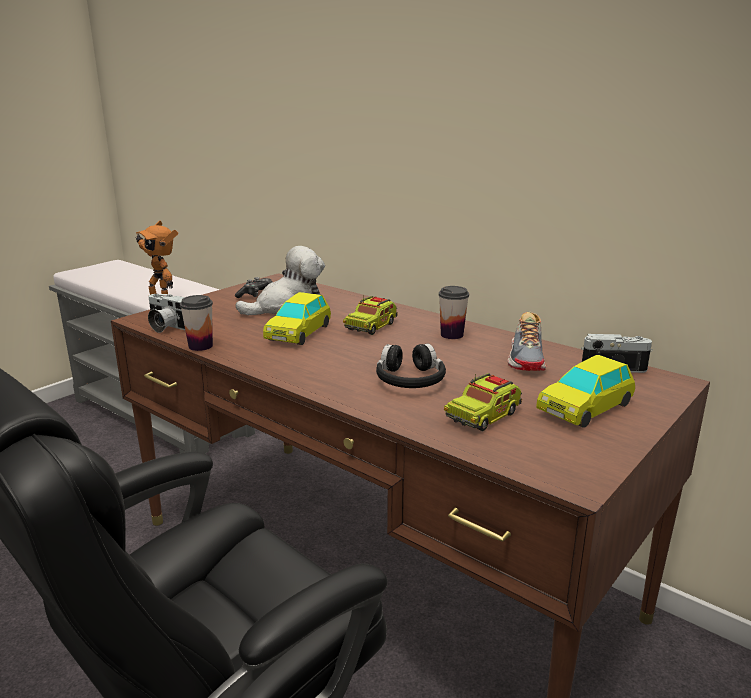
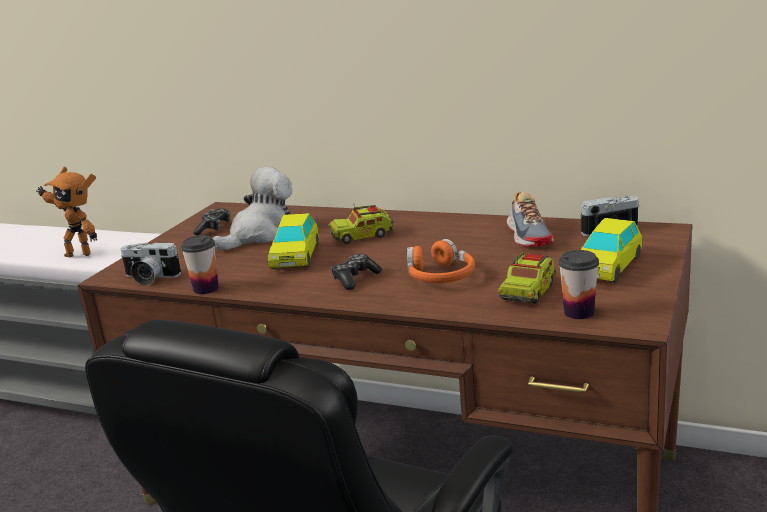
camera: 15 degrees left, 0 degrees up
(331, 365) = (355, 279): none -> game controller
(371, 326) = (362, 236): toy truck -> toy truck turned 60 degrees clockwise
(410, 380) = (440, 276): black headphones -> orange headphones
(452, 335) = (446, 228): cup -> cup (579, 312)

